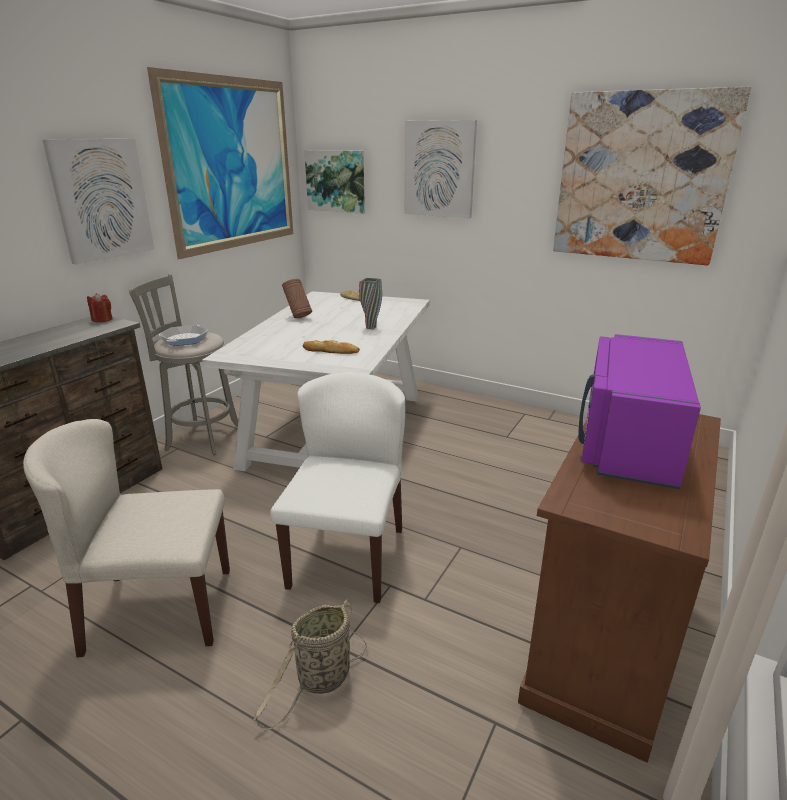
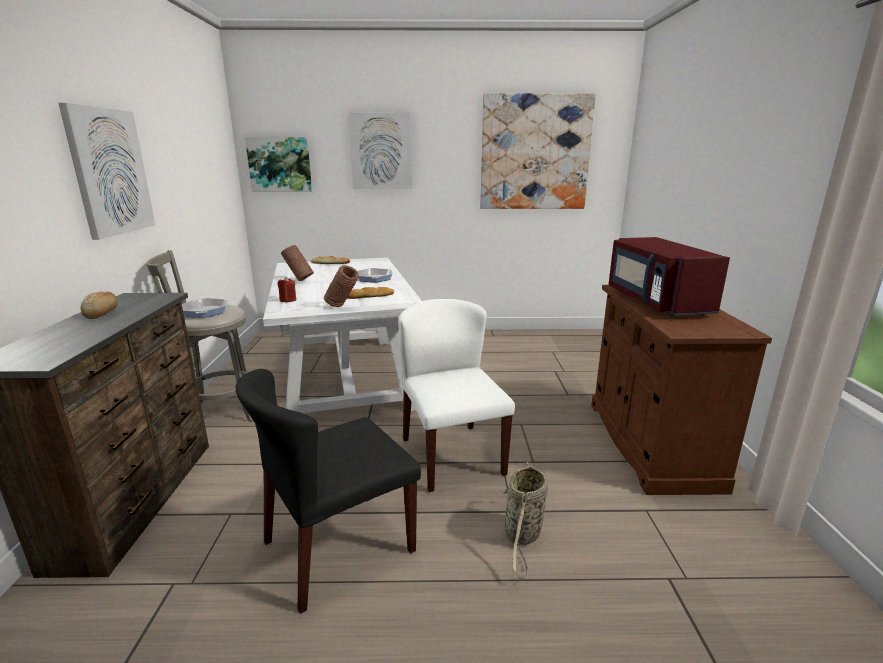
camera: 30 degrees left, 5 degrees down
(51, 334) = (102, 313): none -> bread
(102, 319) = (138, 296): red candle -> red candle (288, 300)
(158, 610) = (338, 547): beige chair -> black chair
(232, 165) = (197, 146): picture -> none
(286, 360) = (342, 307): none -> brown vase
(371, 327) = (374, 278): grey vase -> frying pan
(627, 442) = (655, 302): purple microwave -> red microwave

